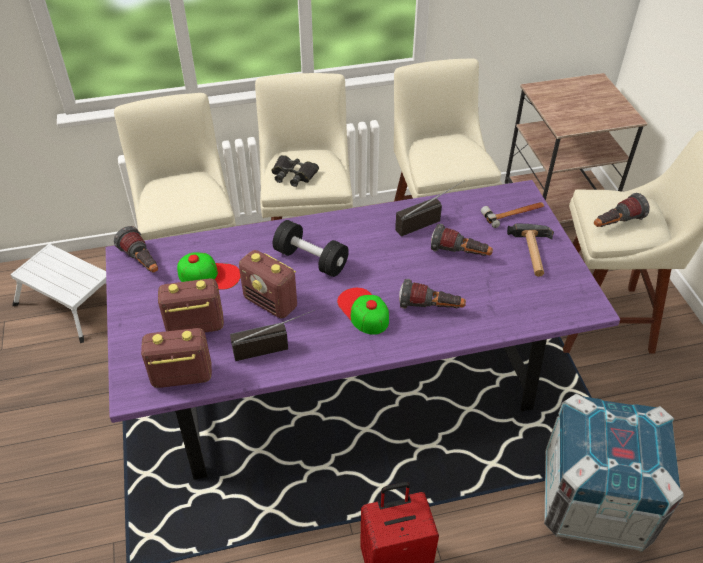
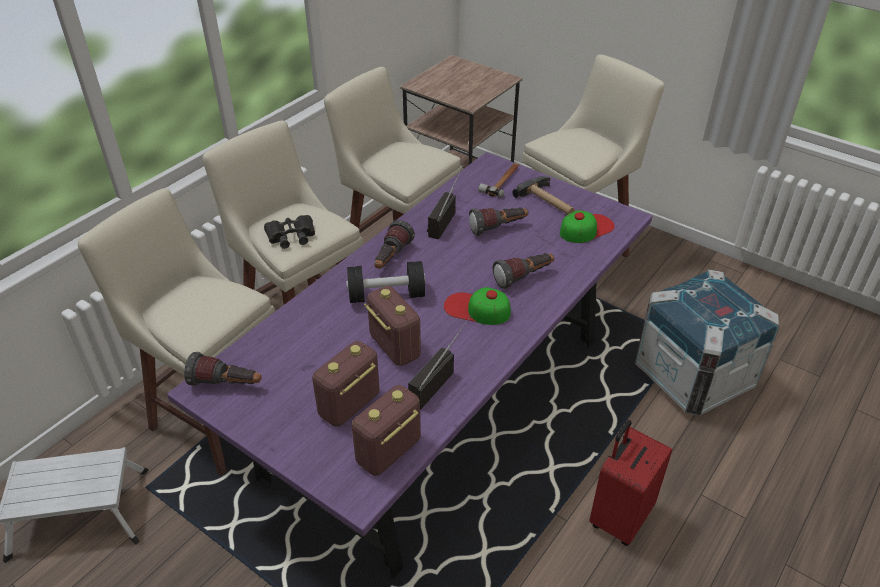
camera: 40 degrees left, 5 degrees down
(209, 275) = (309, 357): cap -> cap (586, 228)
(271, 303) = (394, 347): radio -> radio turned 120 degrees counterclockwise
(615, 224) = (581, 153): flashlight -> flashlight (391, 258)

